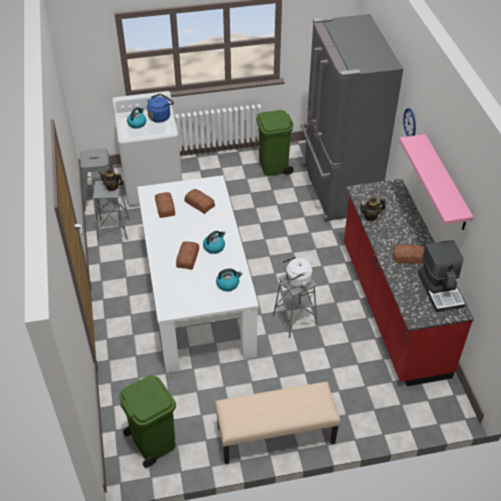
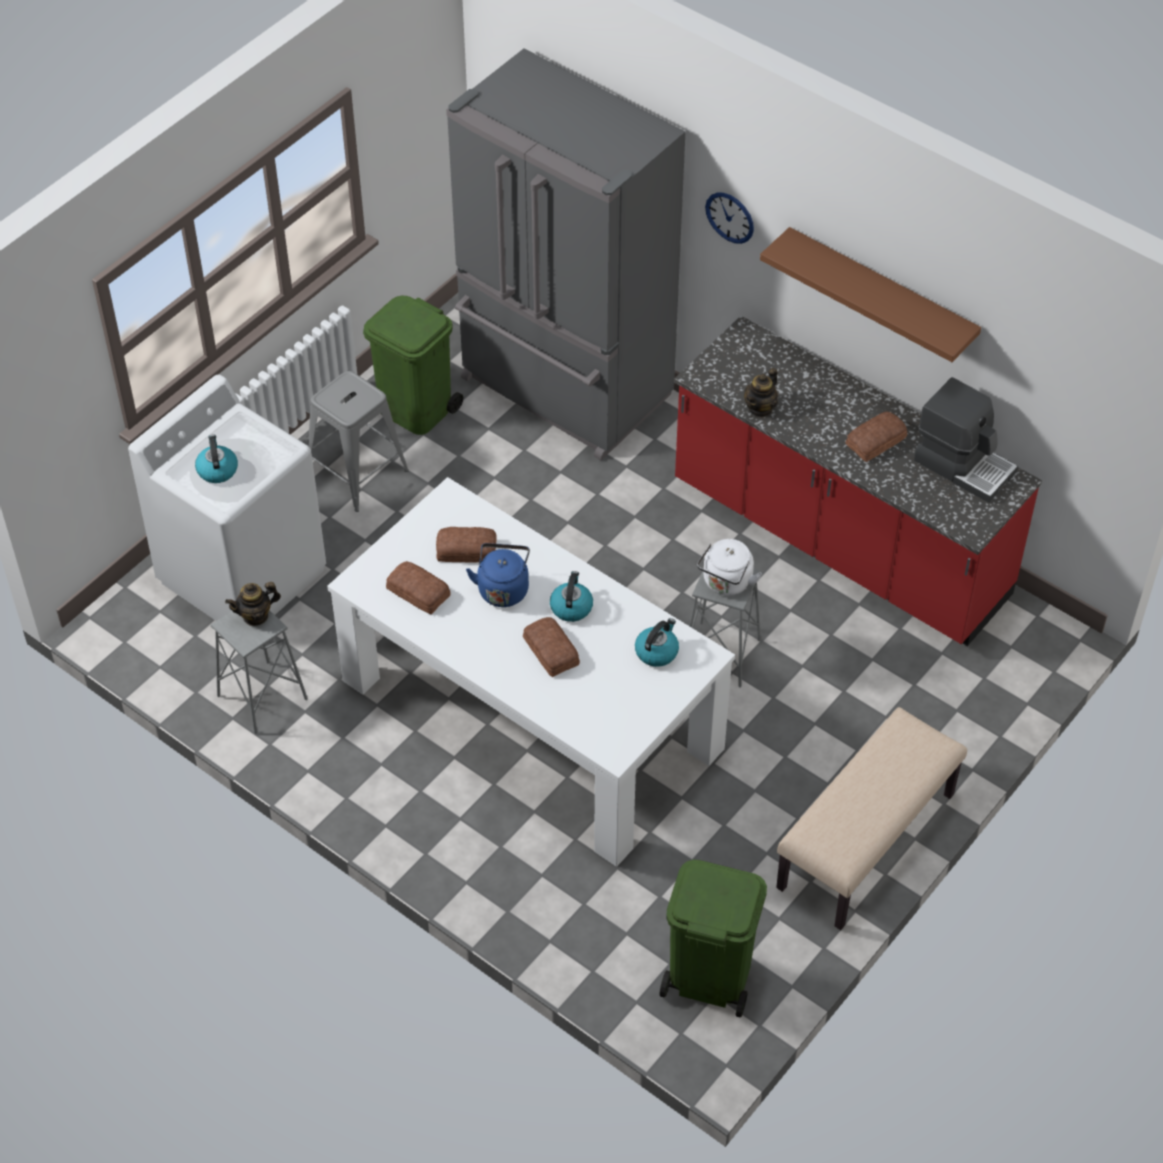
camera: 40 degrees left, 5 degrees up
(101, 198) = (172, 656): grey stool -> grey stool (356, 473)
(160, 116) = (243, 432): blue kettle -> blue kettle (503, 588)
(445, 183) = (881, 293): pink shelf -> brown shelf

